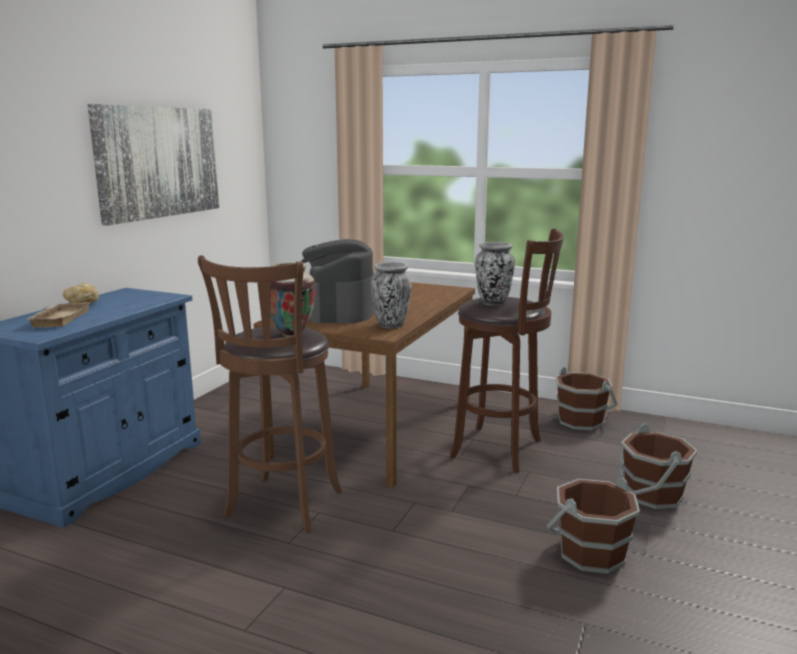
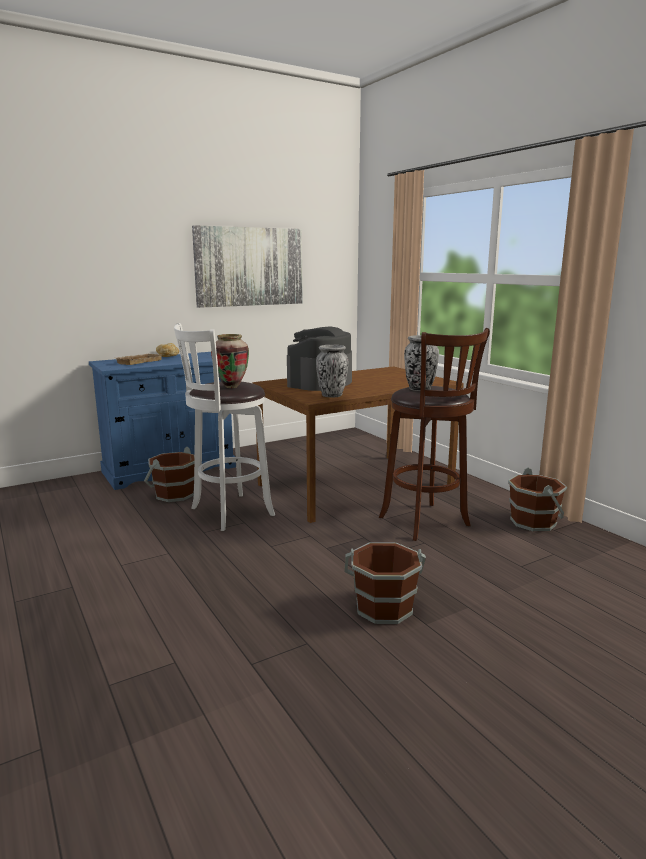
camera: 35 degrees right, 0 degrees up
(281, 507) = (228, 513): brown stool -> white stool
(652, 495) = (506, 590): brown bucket -> brown bucket (174, 494)

